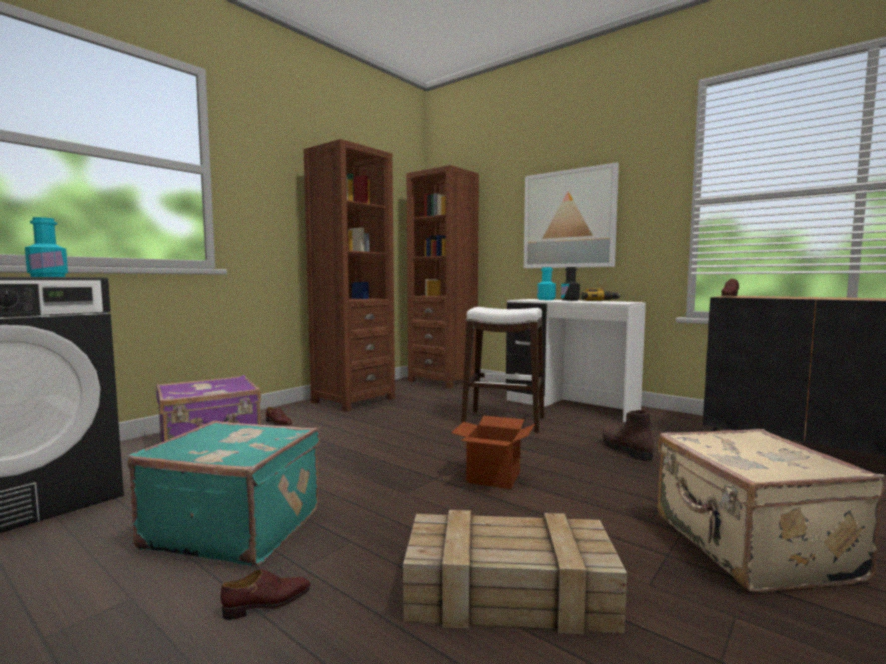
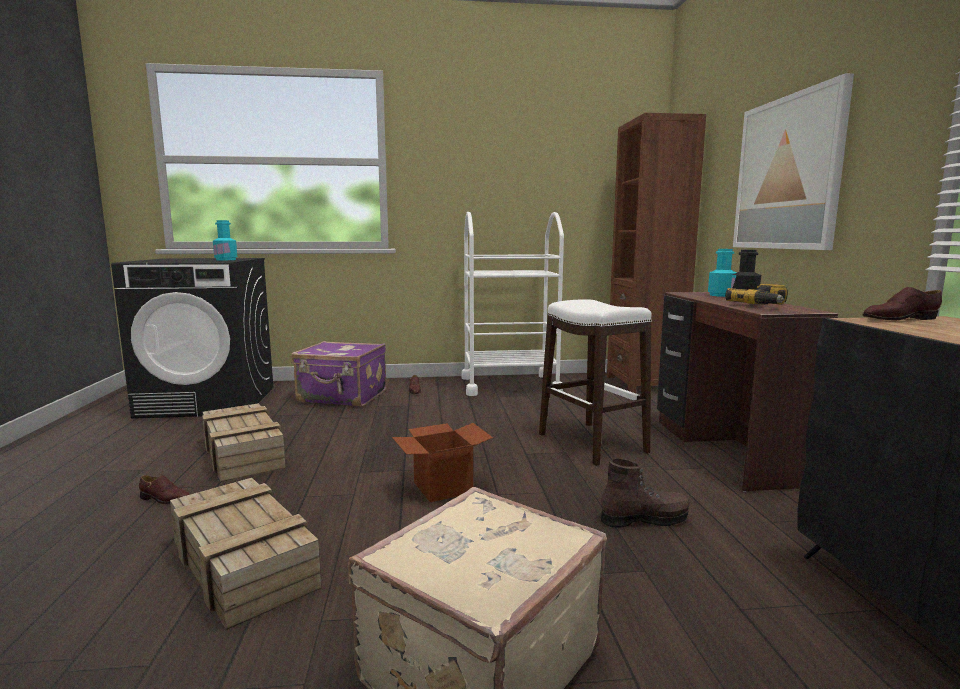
camera: 45 degrees right, 5 degrees up
(236, 527) = (242, 453): turquoise suitcase -> crate
(353, 400) = (509, 385): brown bookcase -> white cart
(570, 406) = (722, 450): white desk -> brown desk
(625, 450) = (644, 519): brown boot -> brown boot turned 60 degrees clockwise

